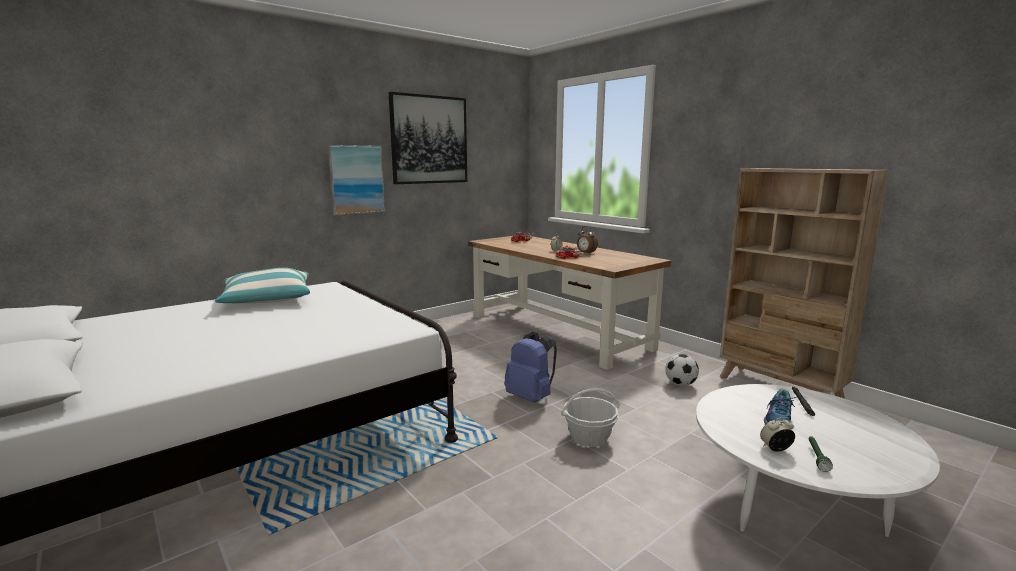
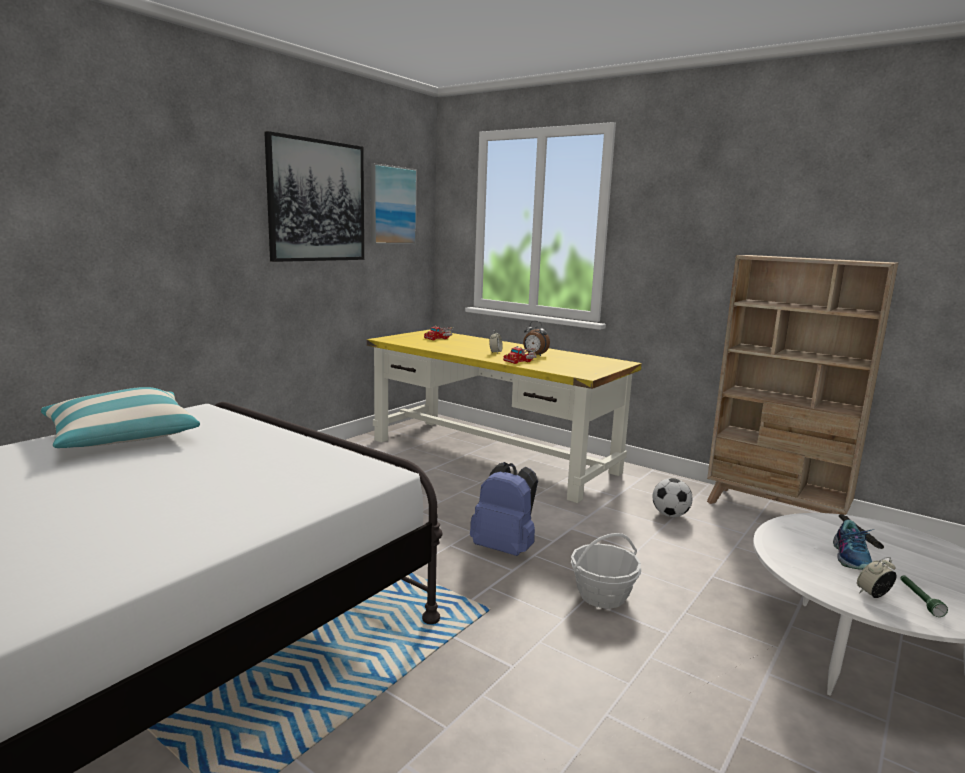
camera: 15 degrees left, 0 degrees up
(356, 179) = (220, 254): picture -> picture (392, 205)
(558, 332) = (493, 456): brown desk -> yellow desk

